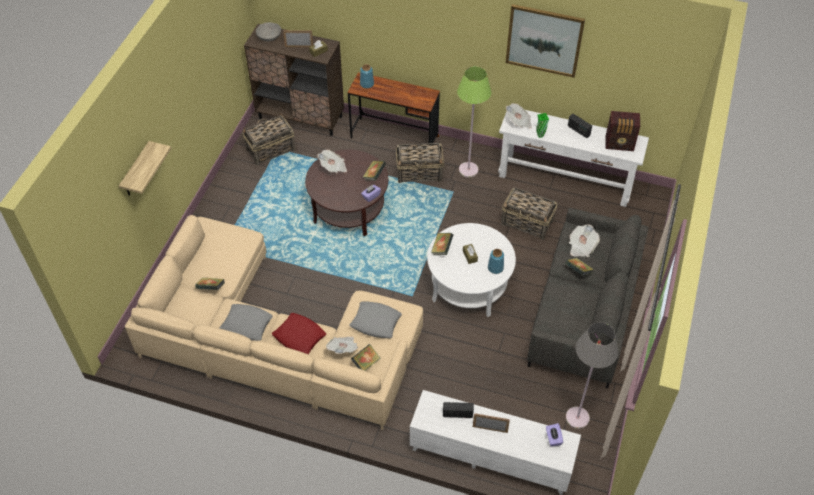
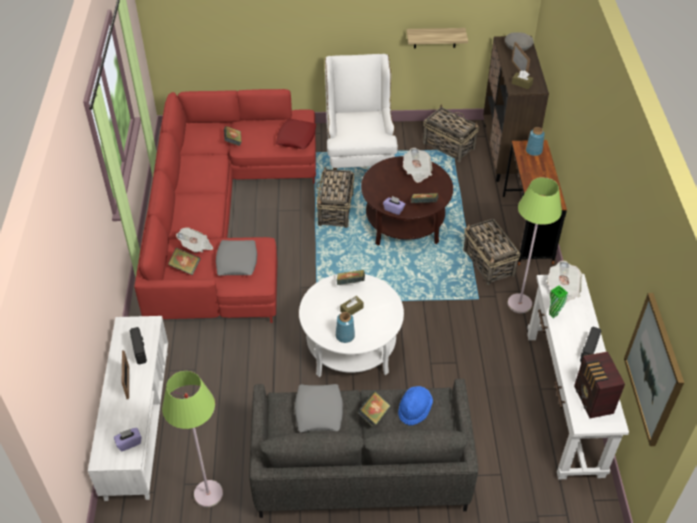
camera: 70 degrees right, 5 degrees down
(136, 171) = (273, 13): shelf -> shelf (435, 38)
(246, 214) = (359, 155): none -> white armchair
(246, 325) = (201, 175): grey pillow -> grey pillow (318, 411)
(272, 339) = (221, 217): beige sofa -> red sofa
(299, 336) = (200, 213): red pillow -> red pillow (296, 137)
(527, 223) = (471, 379): basket -> basket (335, 210)
(544, 40) = (622, 215): picture -> picture (654, 369)
(577, 418) = (208, 494): grey floor lamp -> green floor lamp
(581, 246) = (414, 410): newspaper -> blue hat

